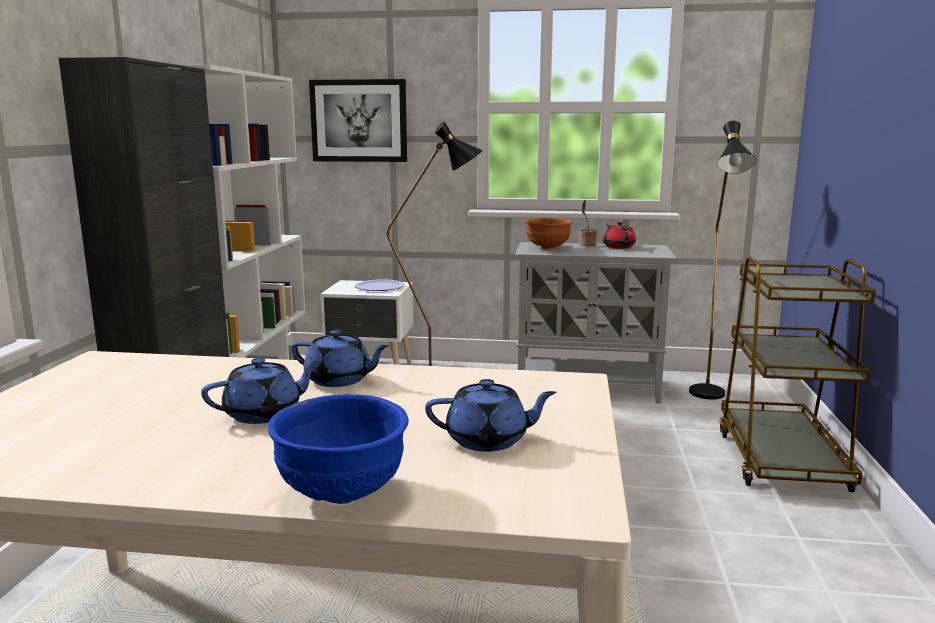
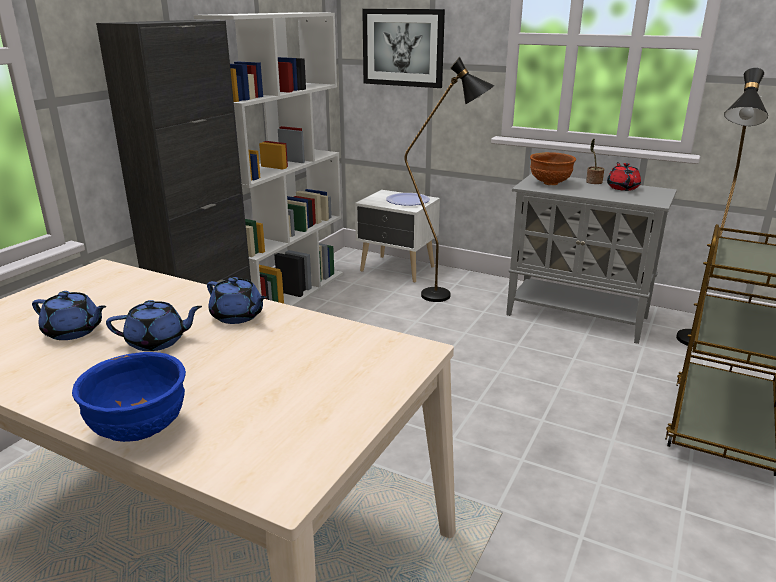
camera: 20 degrees right, 10 degrees up
(488, 440) = (287, 401): blue teapot -> blue teapot (73, 332)

